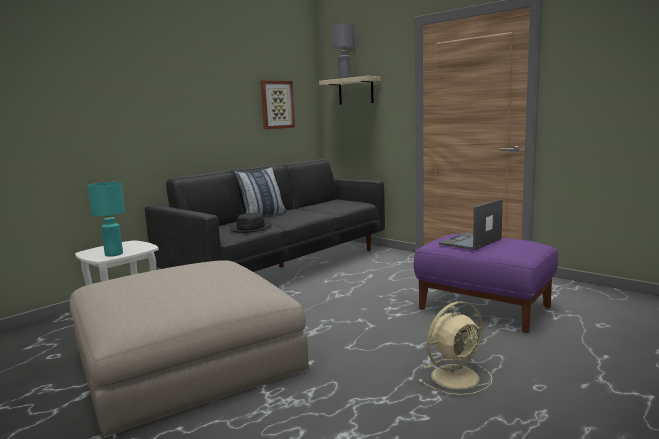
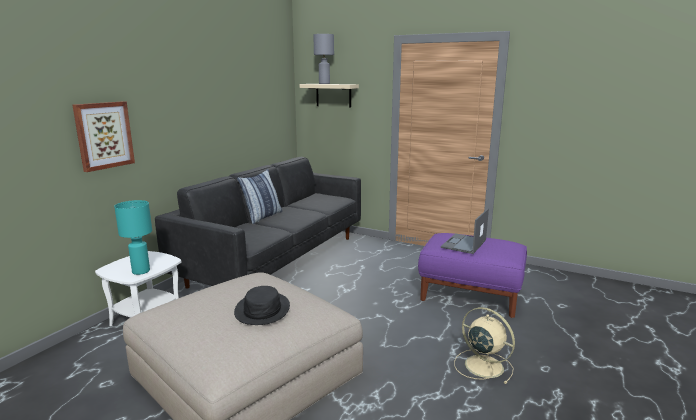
camera: 15 degrees left, 5 degrees up
(251, 228) = (263, 233): black hat -> black hat (262, 309)
(277, 104) = (262, 107): picture -> picture (103, 135)
(456, 376) = (482, 365): beige fan -> beige fan turned 90 degrees counterclockwise

